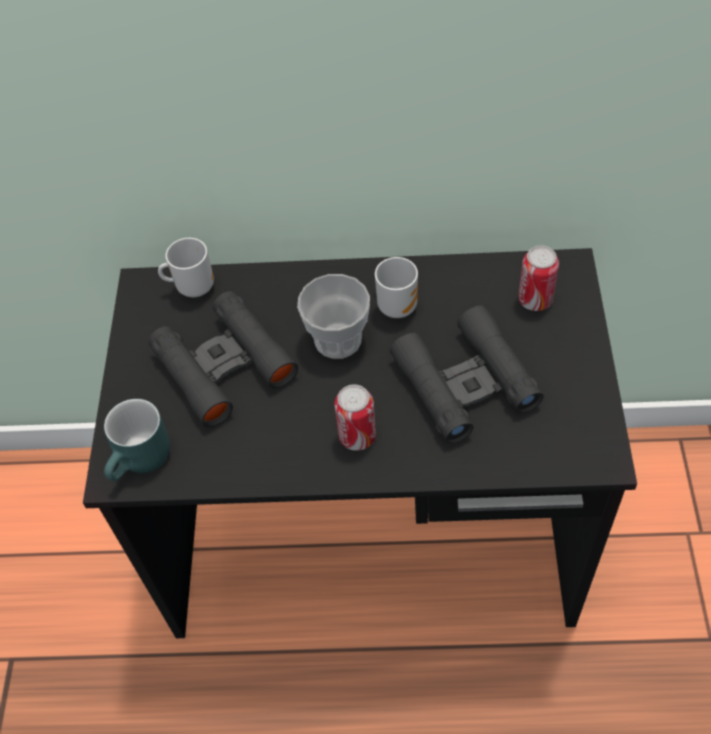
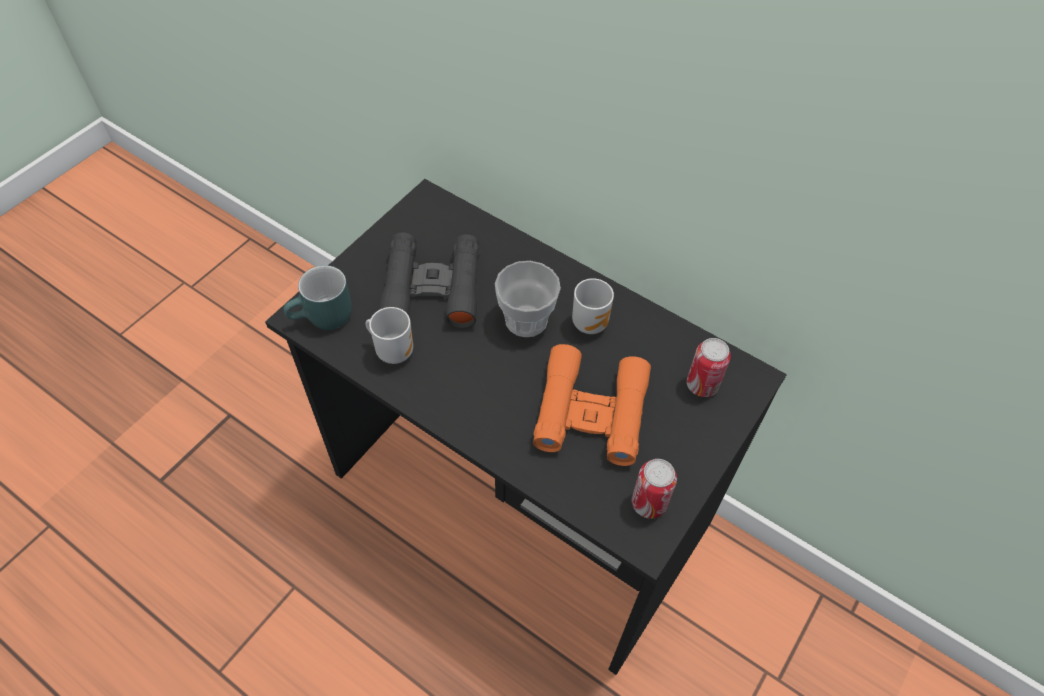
camera: 30 degrees right, 0 degrees up
(193, 287) = (460, 220): mug -> mug (394, 351)
(357, 436) = (478, 398): can -> can (648, 503)
(465, 382) = (591, 412): black binoculars -> orange binoculars

